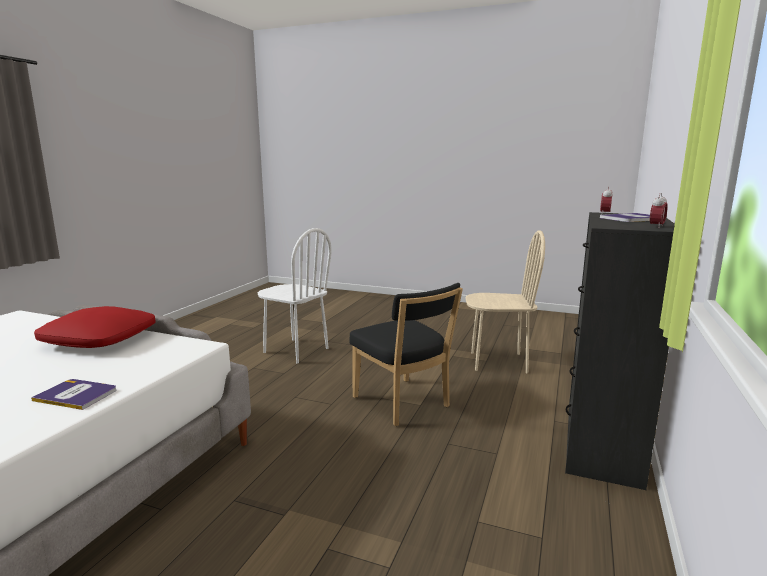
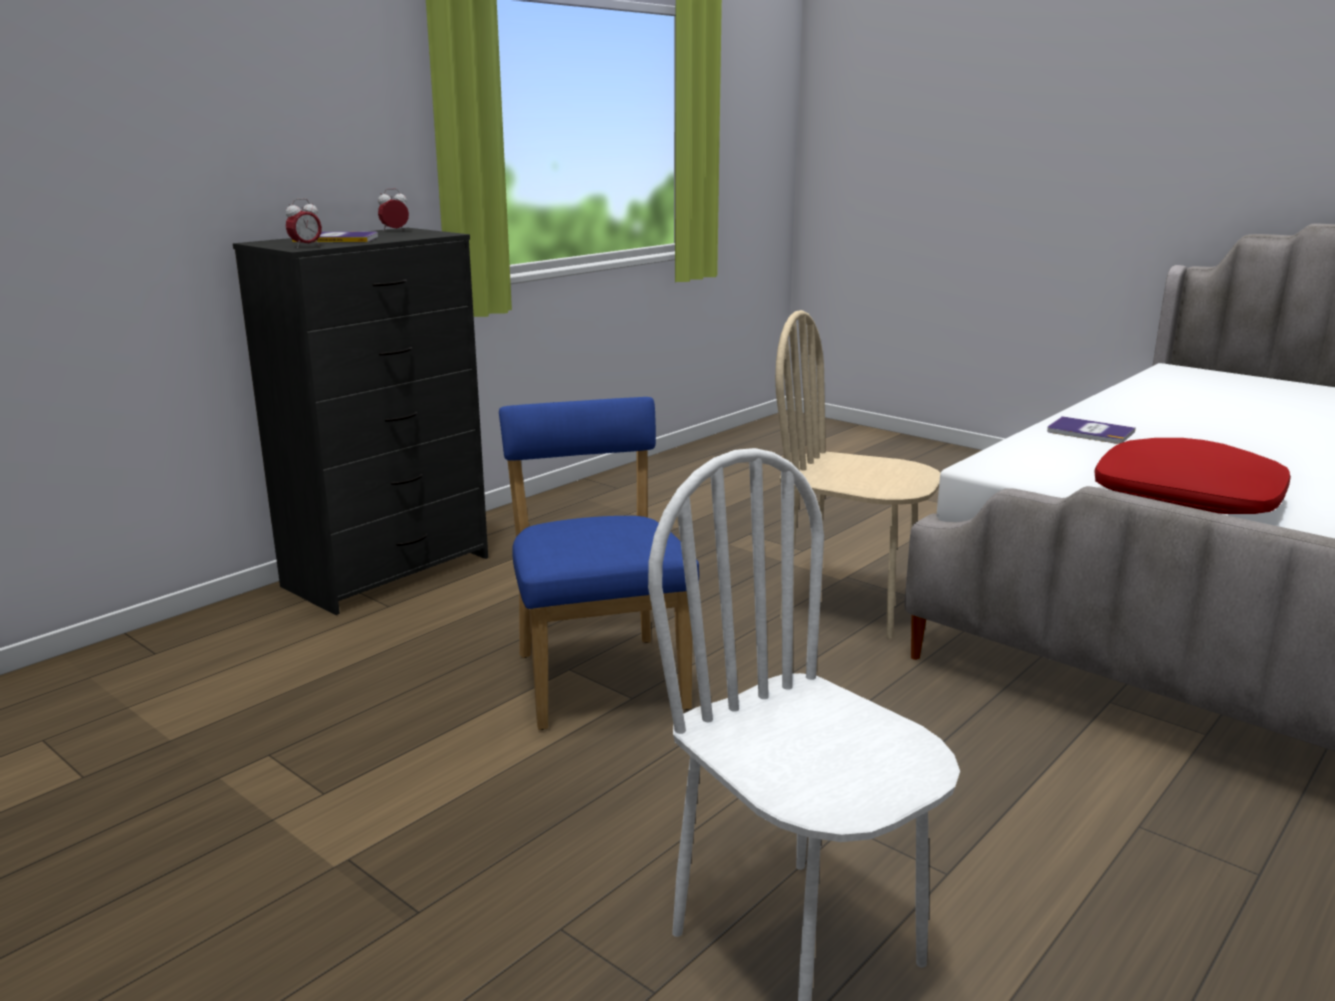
camera: 160 degrees left, 5 degrees up
(403, 404) = (598, 676): black chair -> blue chair
(498, 362) = (249, 743): beige chair -> beige chair (849, 607)

